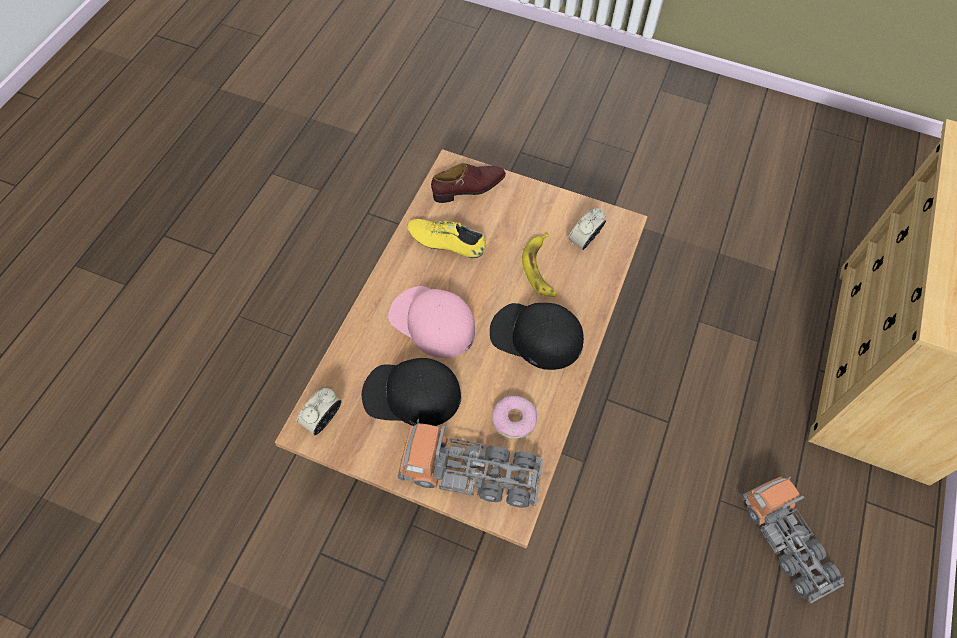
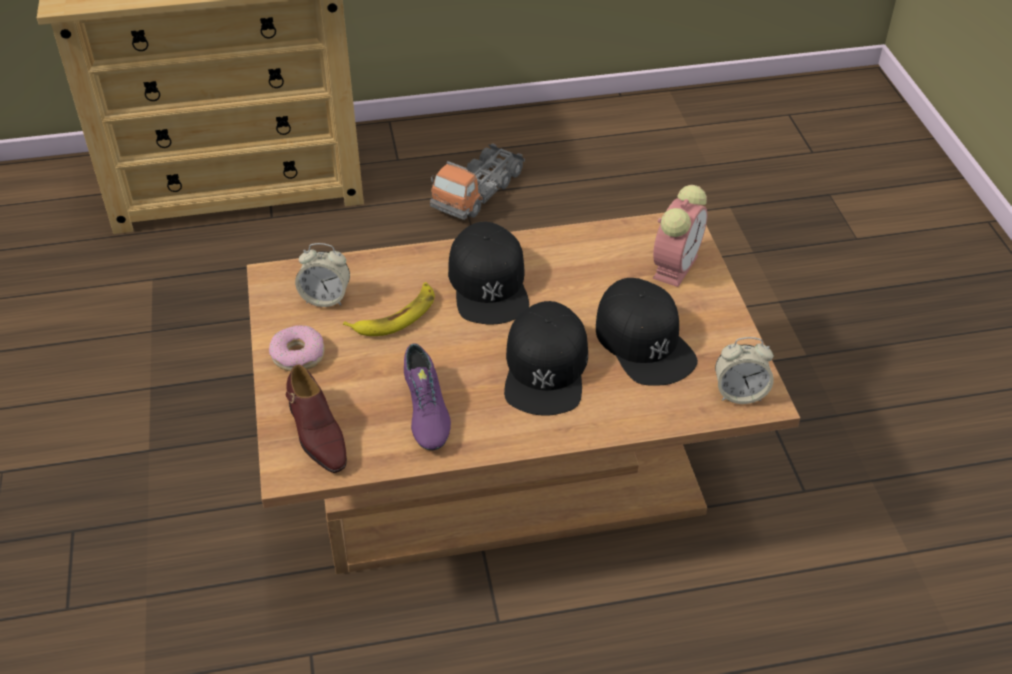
camera: 120 degrees left, 15 degrees down
(432, 322) = (546, 369): pink cap -> black cap
(446, 243) = (425, 411): yellow shoe -> purple shoe
(469, 188) = (317, 433): brown shoe -> brown shoe turned 150 degrees counterclockwise
(470, 473) = (675, 265): toy truck -> alarm clock
(514, 420) = (596, 260): donut -> donut (298, 355)

